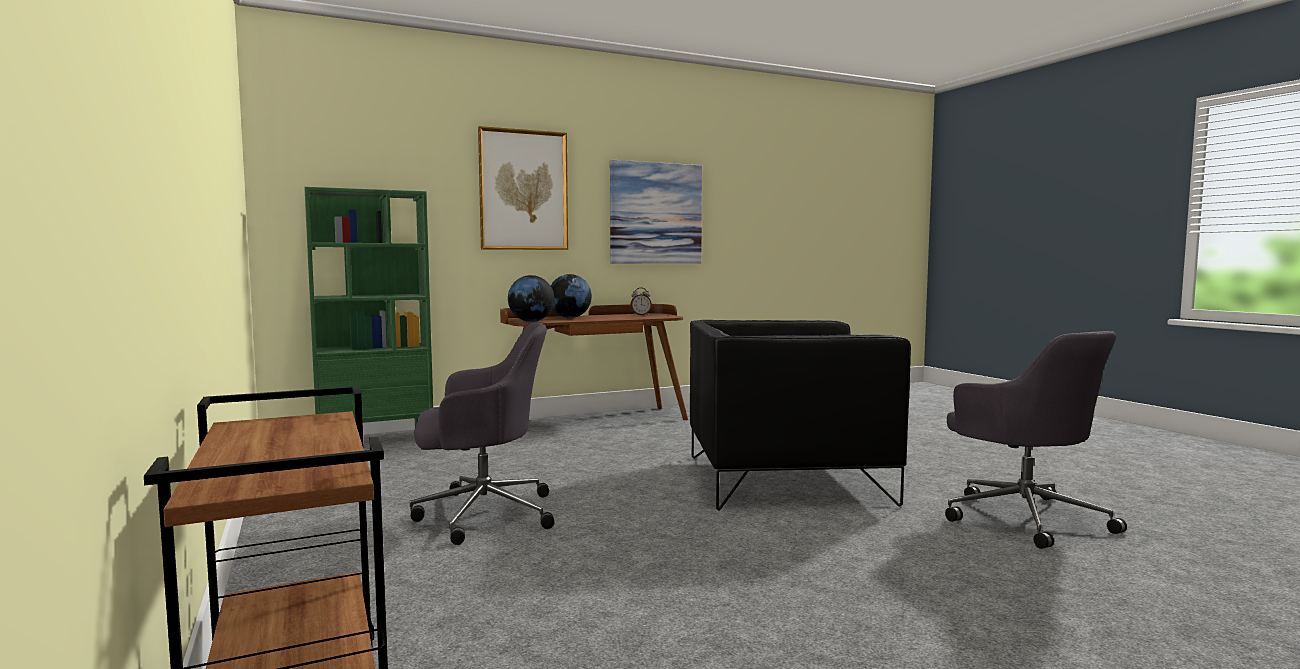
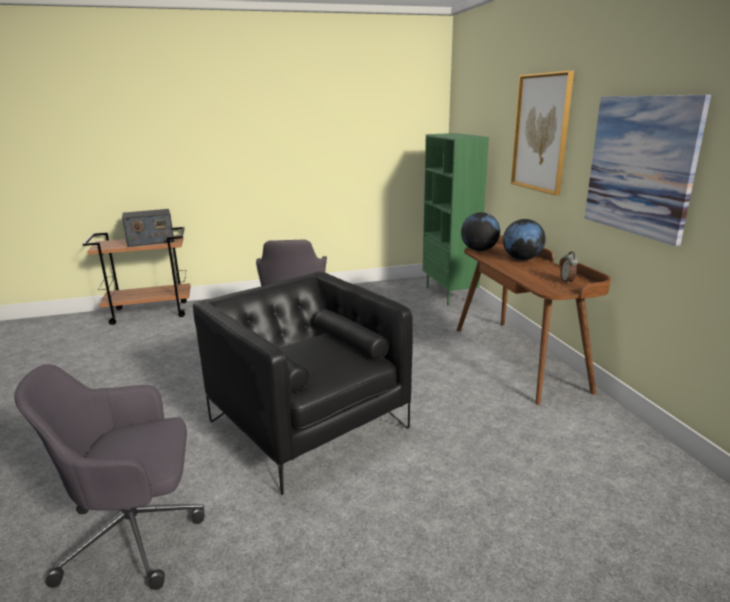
camera: 100 degrees right, 15 degrees up
(287, 436) = (150, 241): none -> radio
(784, 479) = (307, 424): black armchair -> black armchair turned 45 degrees counterclockwise

